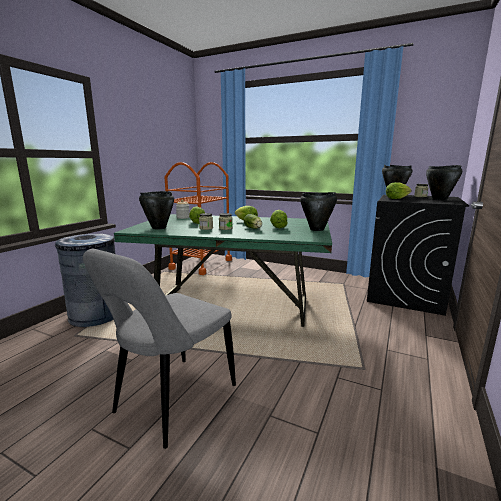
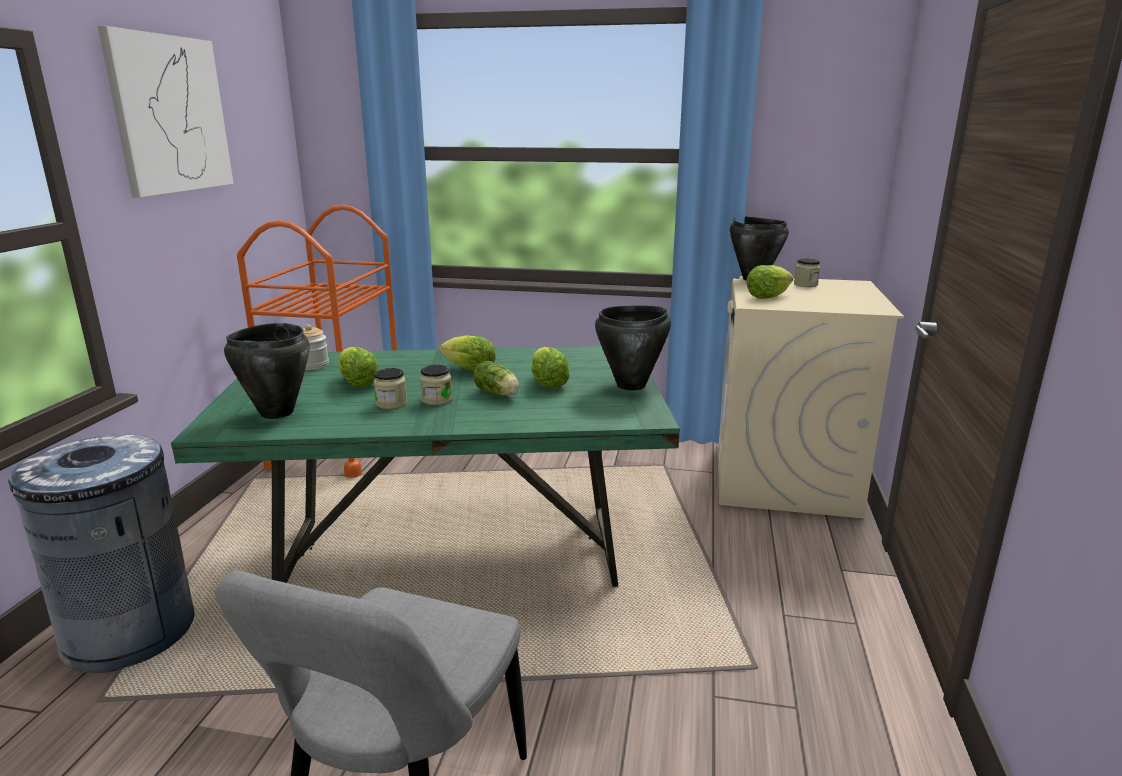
camera: 15 degrees left, 5 degrees up
(142, 117) = (170, 114): none -> picture
(405, 295) = (784, 478): black washing machine -> beige washing machine
(439, 199) = (845, 295): black cooking pot -> none

